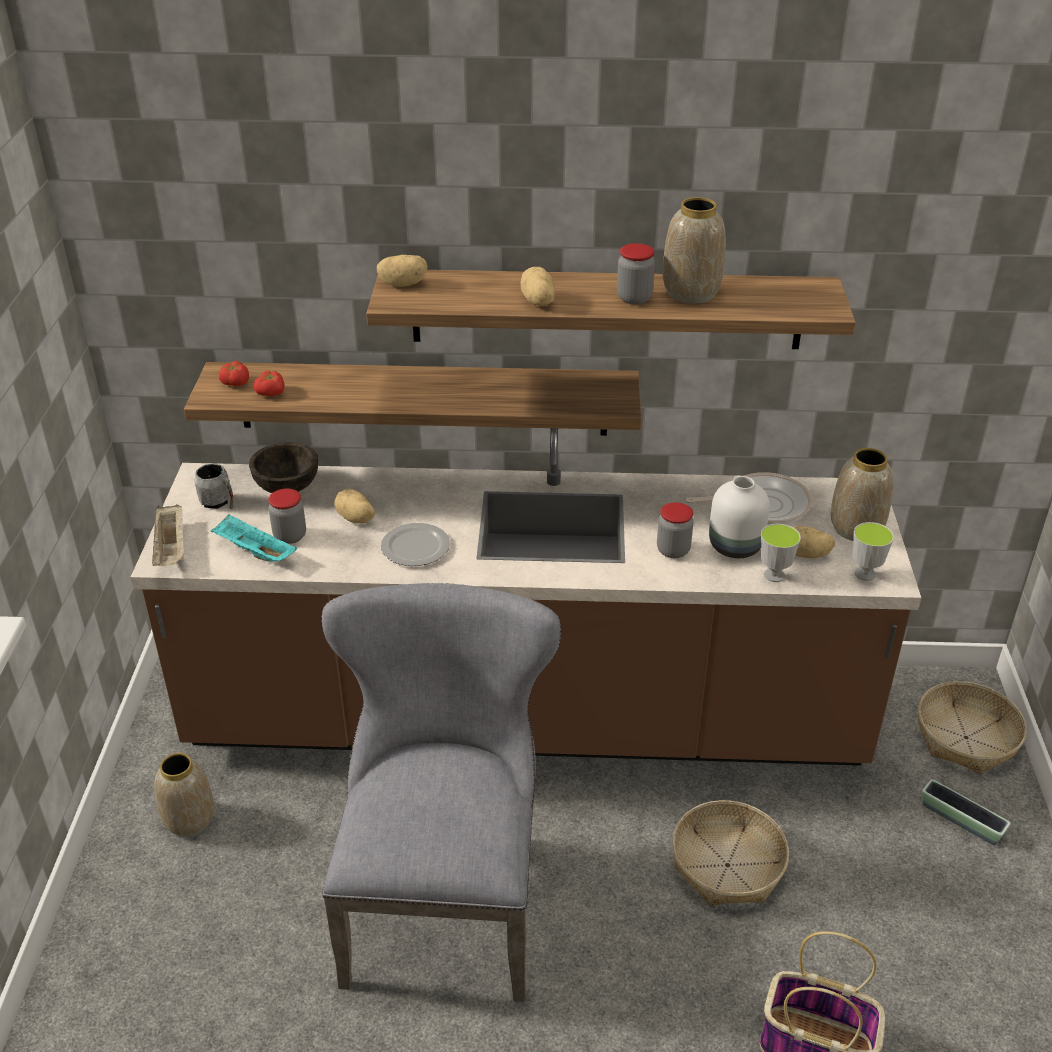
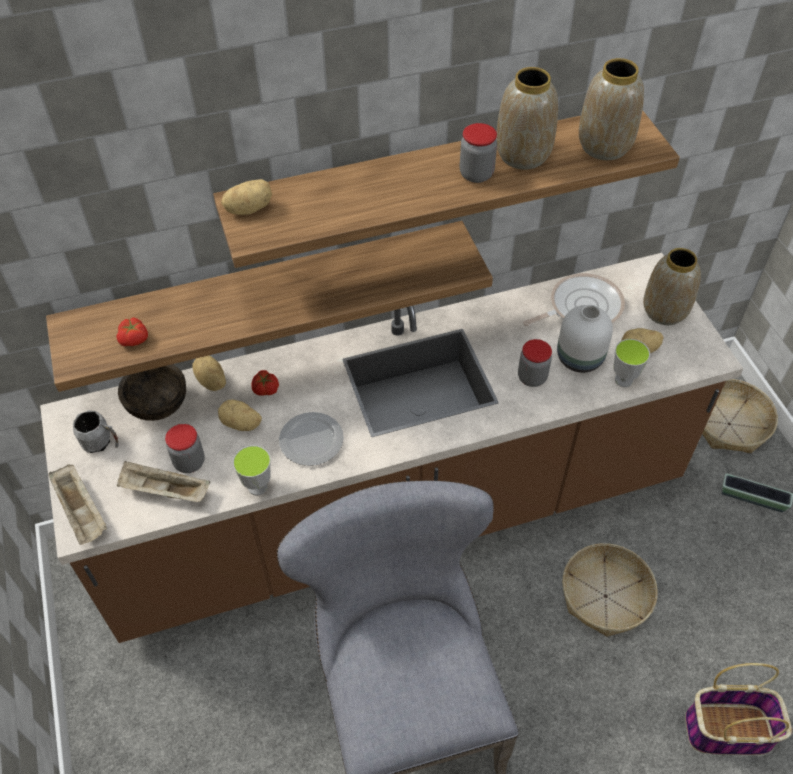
camera: 20 degrees left, 15 degrees up
(189, 821) = (156, 709): vase -> vase (604, 147)
(235, 383) = (91, 336): tomato -> tomato (265, 389)
(254, 552) = (164, 491): turquoise tray -> beige tray
(537, 301) = (390, 201): potato -> potato (211, 382)
(865, 574) = (692, 357): cup -> cup (257, 487)

